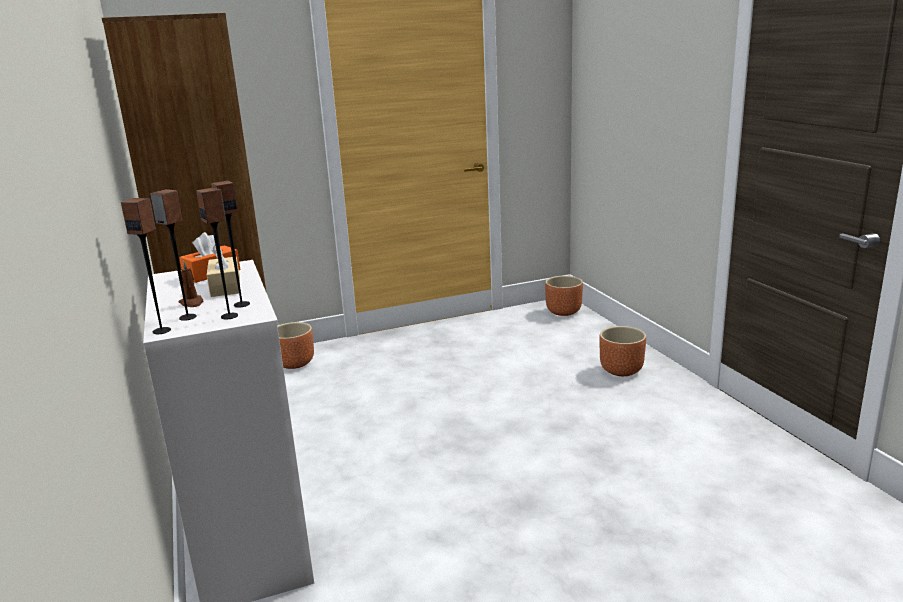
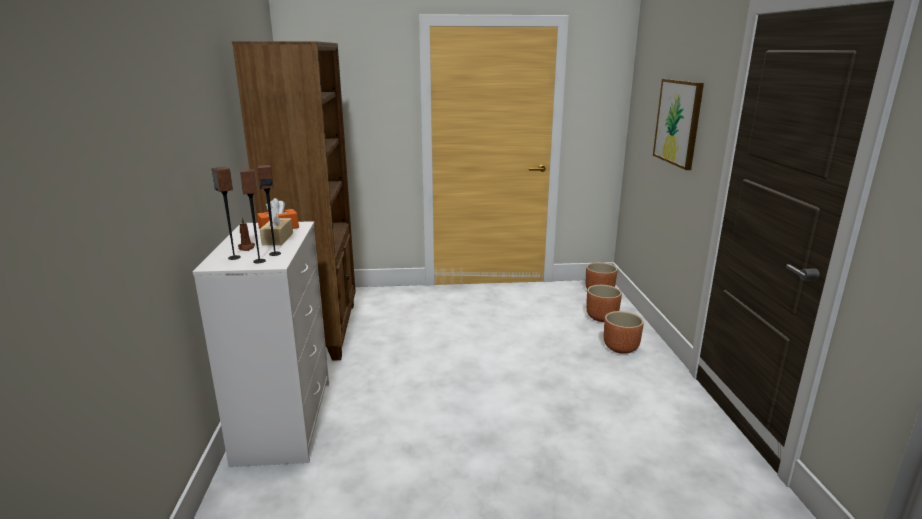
camera: 15 degrees right, 0 degrees up
(162, 330) = (210, 265): speaker -> none
(295, 363) = (380, 299): brown planter -> brown planter (602, 317)
(653, 93) = (678, 122): none -> picture

